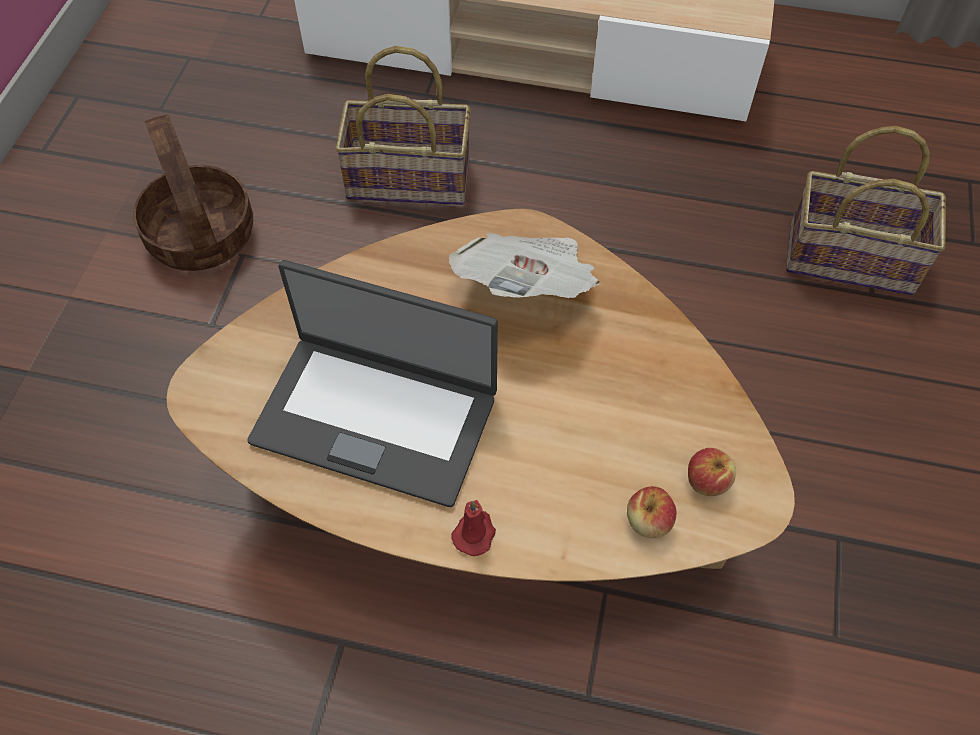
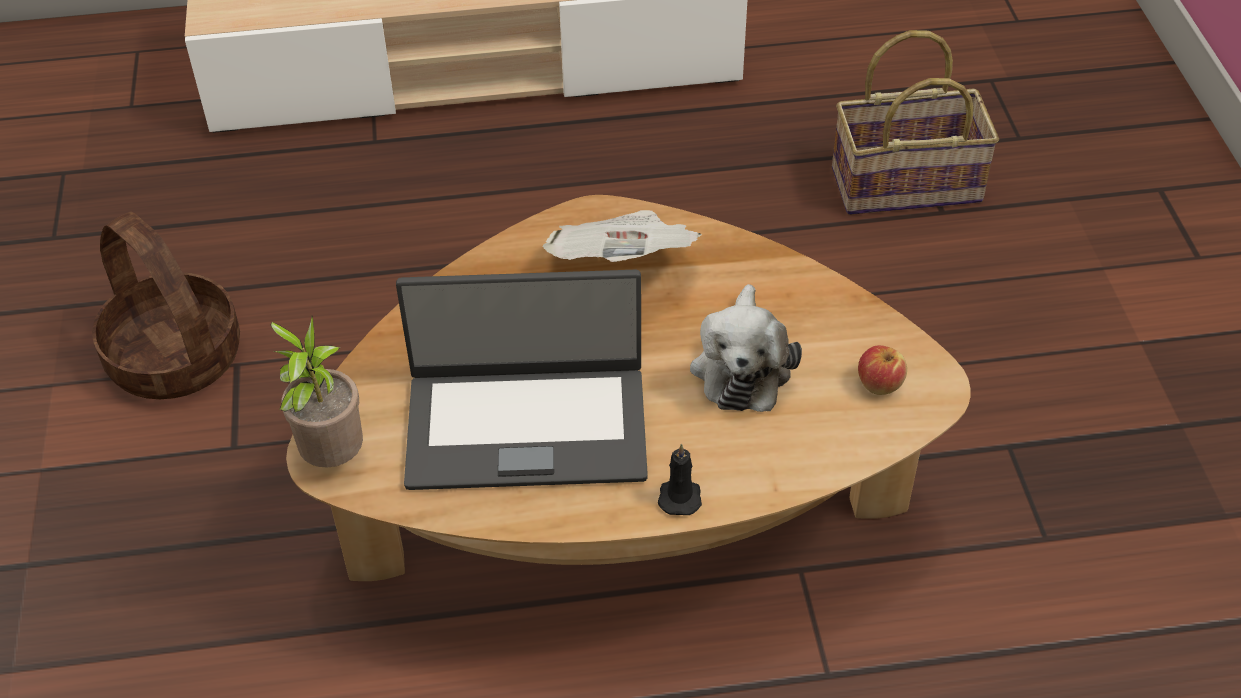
camera: 20 degrees left, 10 degrees down
(205, 391) = (331, 457): none -> potted plant
(409, 177) = (396, 231): basket -> none
(475, 533) = (679, 496): red candle -> black candle
(588, 420) = (742, 366): none -> plush toy
(648, 521) = (841, 434): apple -> none

